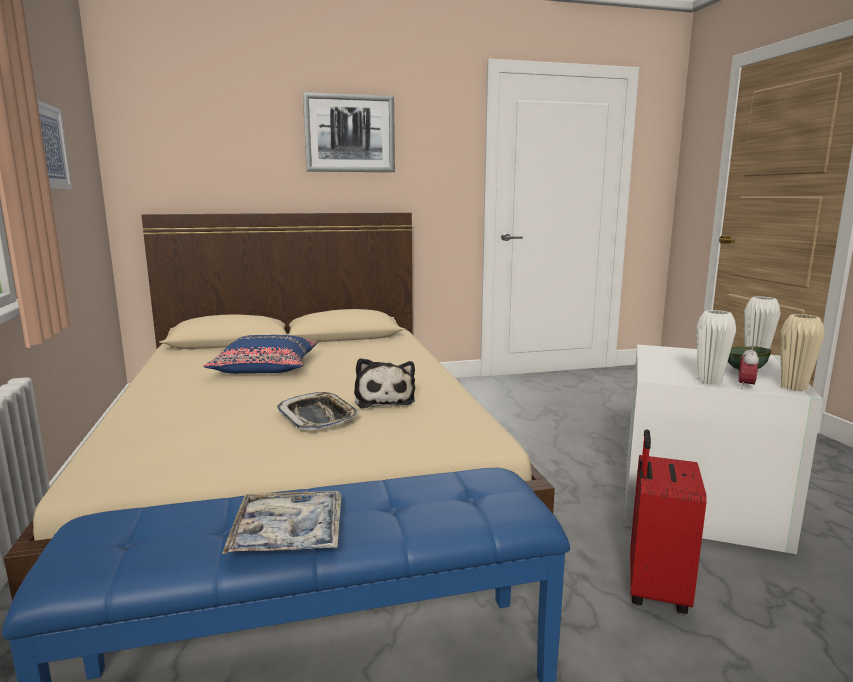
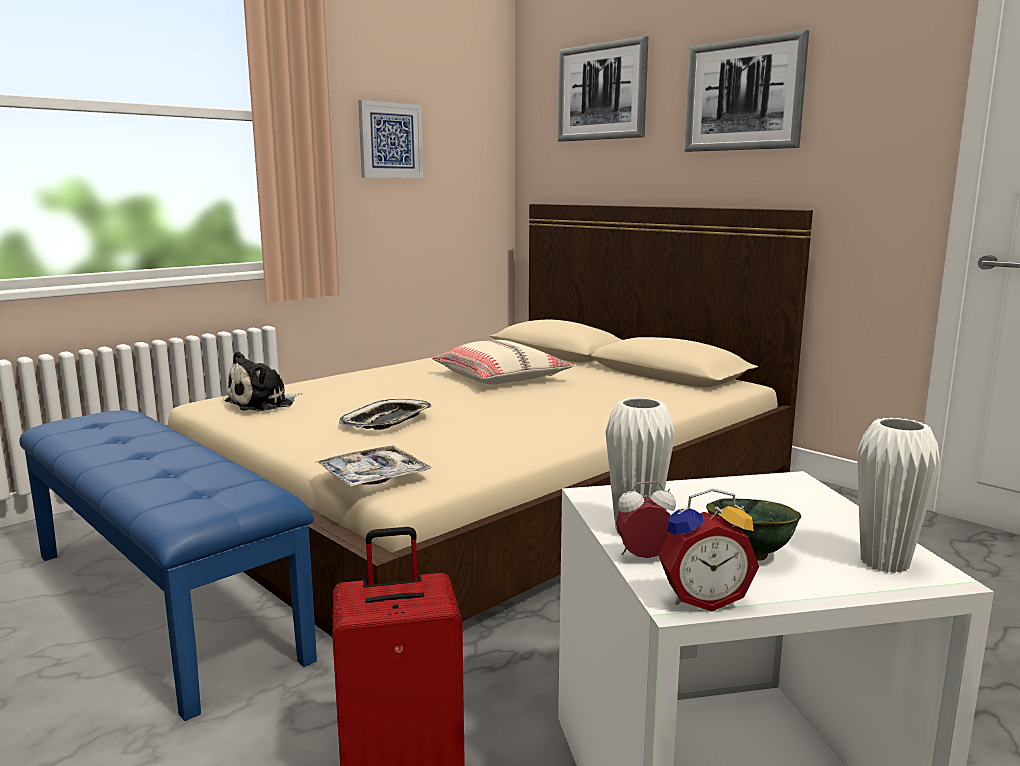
camera: 60 degrees right, 0 degrees up
(213, 117) = (601, 92): none -> picture
(266, 367) = (501, 378): blue pillow -> beige pillow
(288, 533) = (113, 455): tray -> tray (373, 477)
(384, 399) = (471, 430): plush toy -> plush toy (263, 403)
(793, 387) = (702, 599): beige vase -> alarm clock

